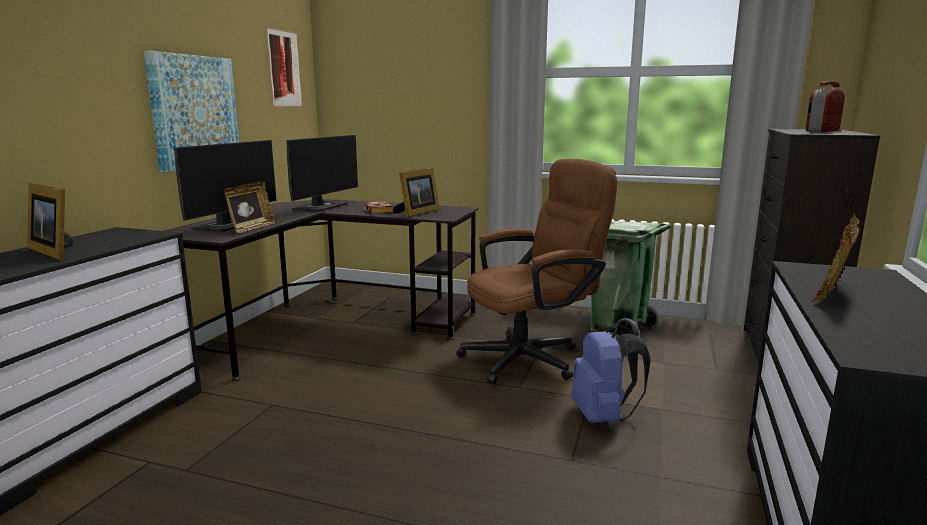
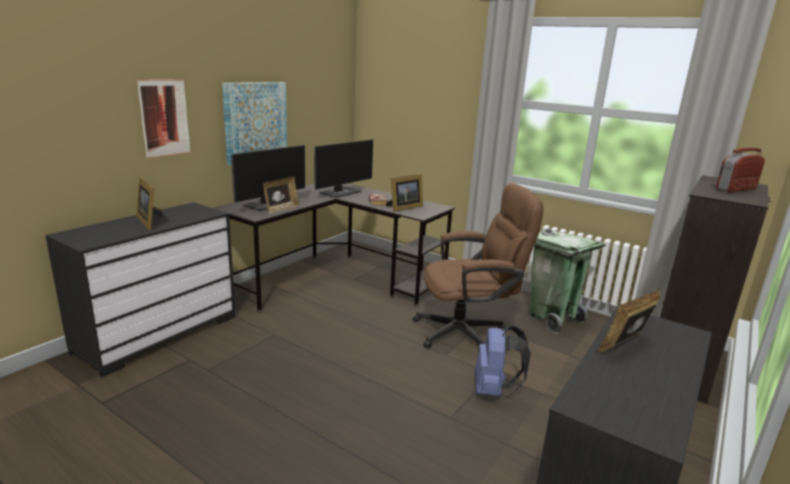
camera: 15 degrees right, 5 degrees up
(284, 69) = (329, 84): picture -> picture (164, 118)

